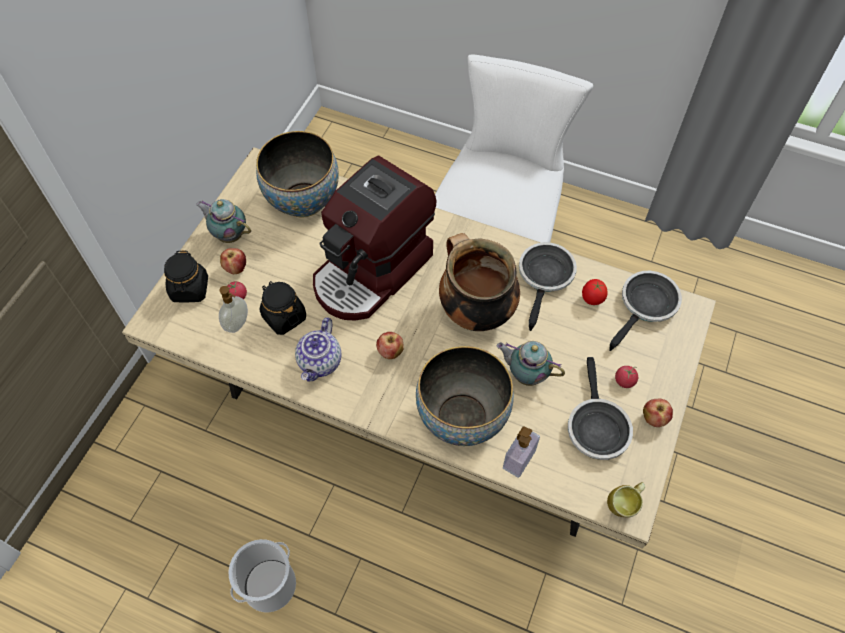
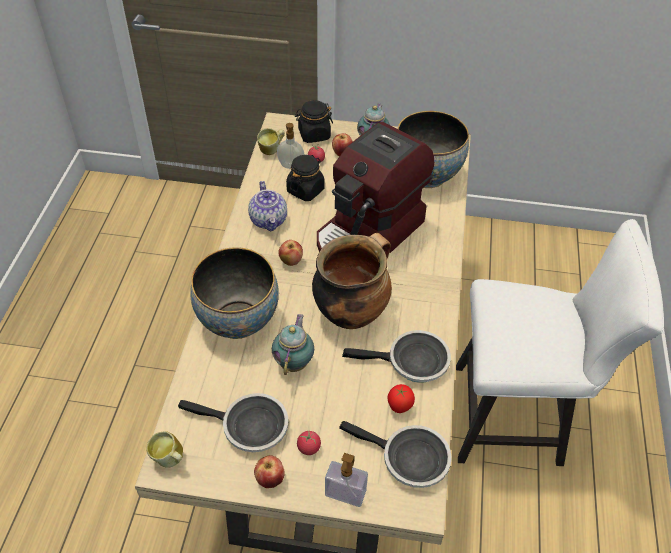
camera: 75 degrees right, 10 degrees down
(200, 339) = (272, 150): none -> mug
(270, 585) = (152, 318): bucket -> none
(320, 362) = (269, 220): teapot -> teapot turned 105 degrees counterclockwise
(373, 272) = (370, 234): coffee machine -> coffee machine turned 75 degrees counterclockwise
(519, 459) = (204, 369): soap dispenser -> soap dispenser (345, 493)
(596, 427) = (249, 427): frying pan -> frying pan turned 150 degrees counterclockwise

